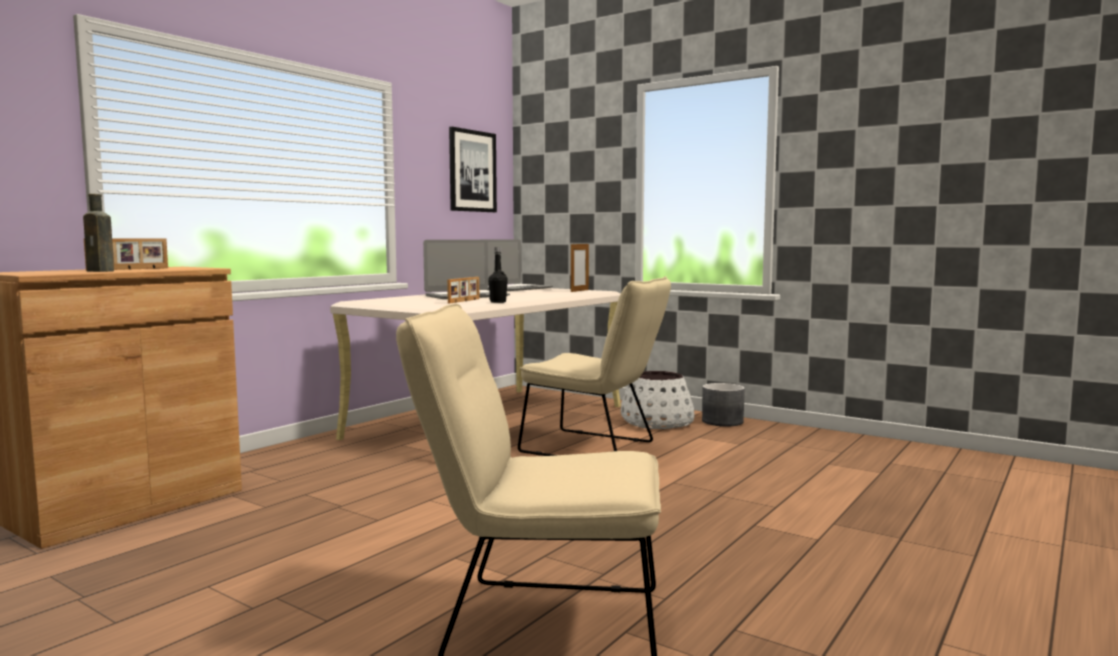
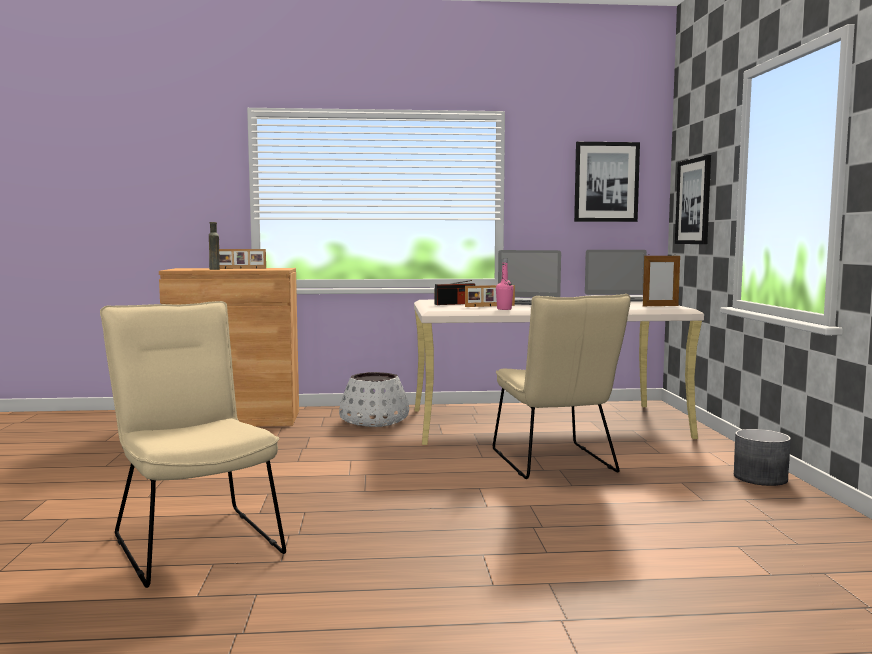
camera: 50 degrees right, 0 degrees up
(416, 302) = (455, 304): none -> radio
(498, 302) = (504, 309): black bottle -> pink bottle
(561, 195) = (694, 201): none -> picture
(656, 423) = (682, 460): white planter -> white planter (374, 421)

